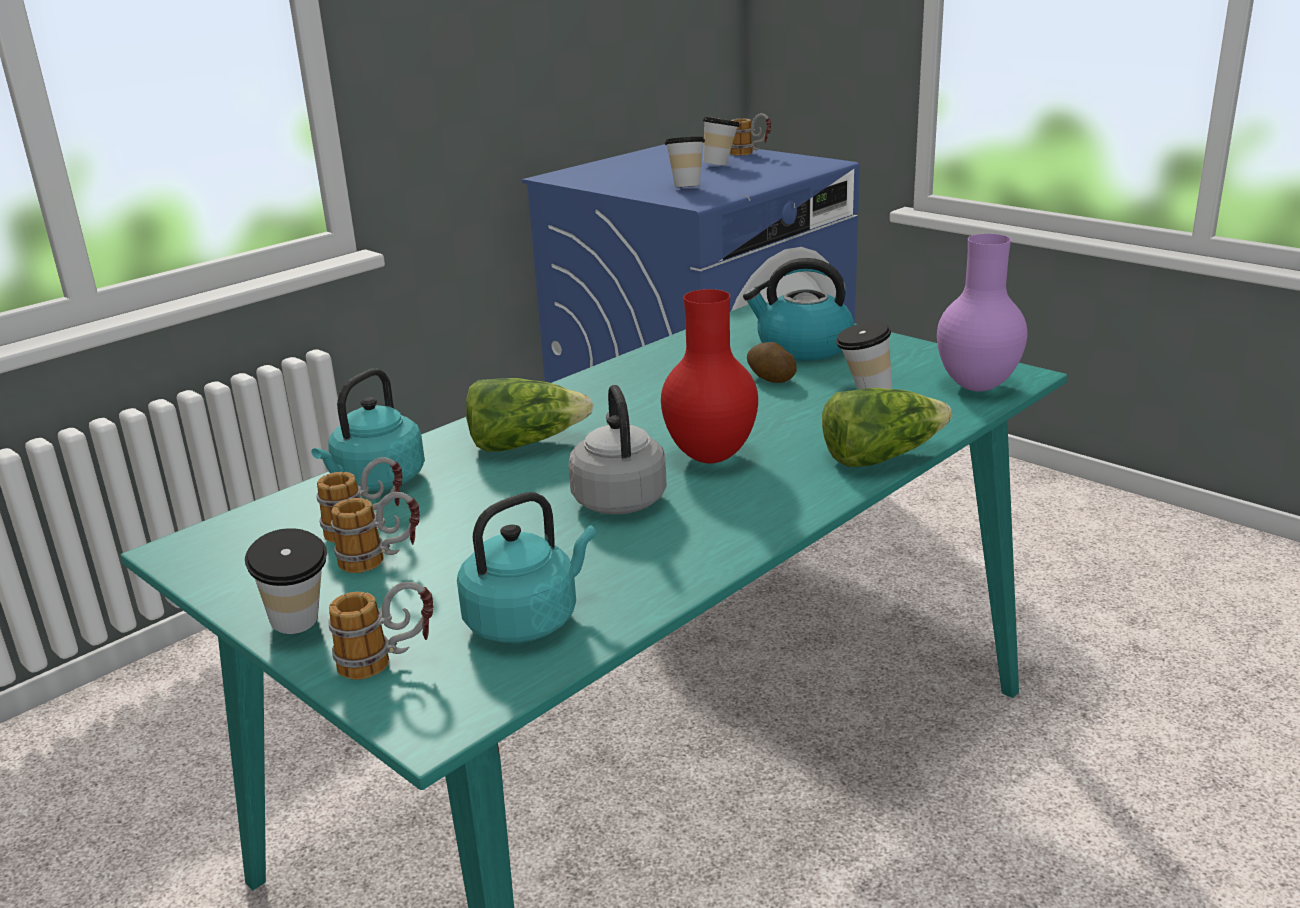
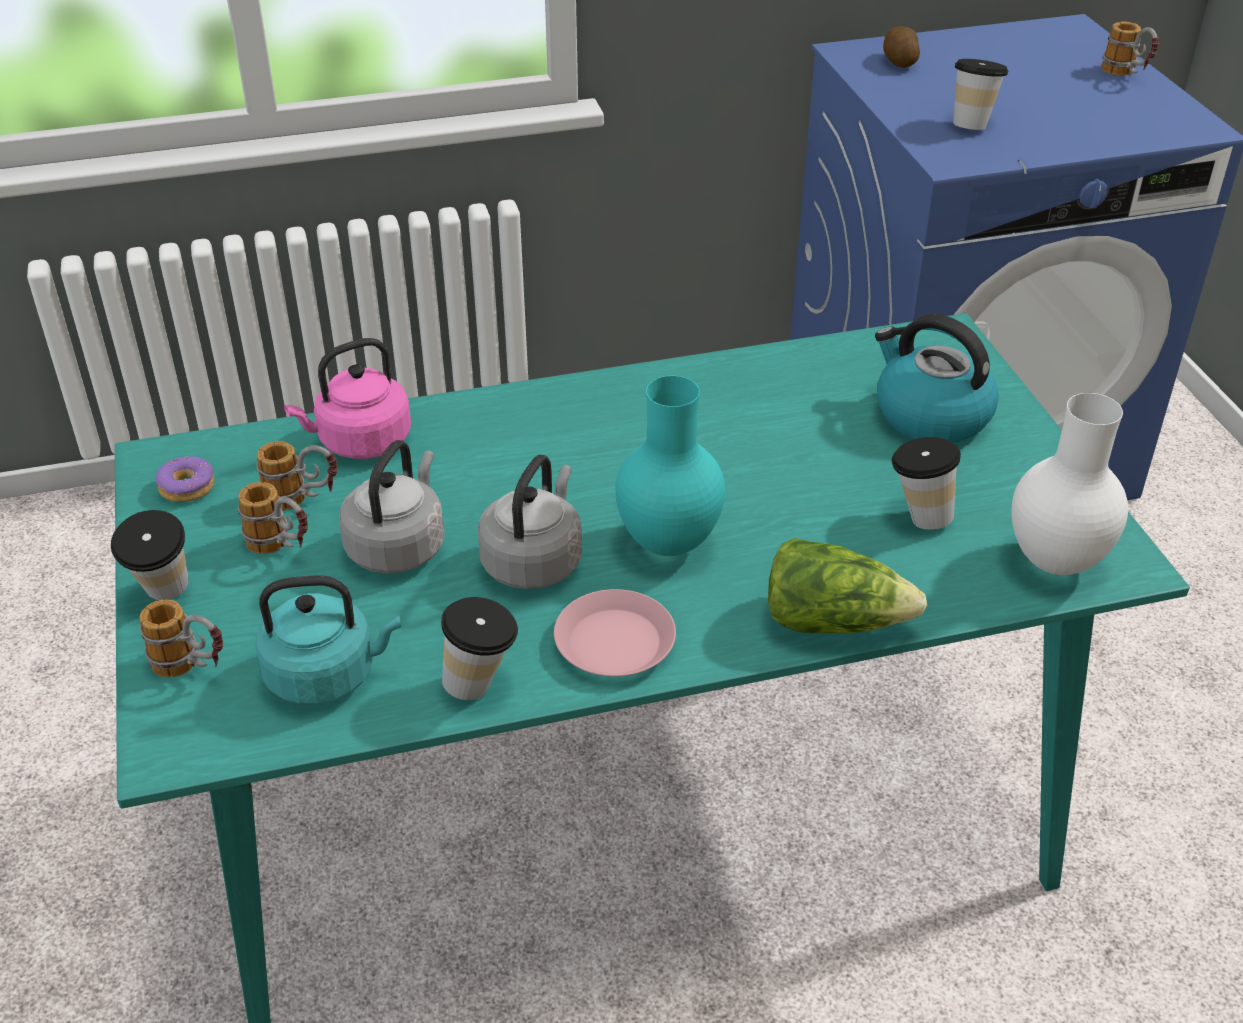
camera: 30 degrees right, 15 degrees up
(237, 556) = (187, 487): none -> donut
(376, 482) = (360, 442): turquoise kettle -> pink kettle
(491, 527) = (398, 546): none -> grey kettle
(525, 444) = (523, 446): lettuce -> none
(713, 458) = (670, 545): red vase -> turquoise vase
(721, 165) = (1064, 88): cup -> cup (482, 685)
(742, 519) = (614, 642): none -> pink plate
(770, 379) = (844, 451): potato -> potato (899, 62)
(975, 386) = (1053, 561): purple vase -> white vase

